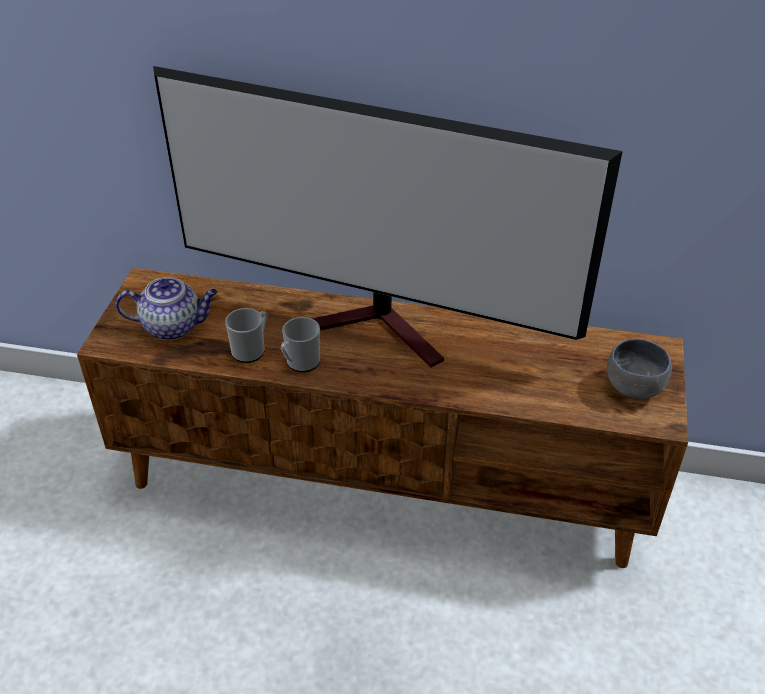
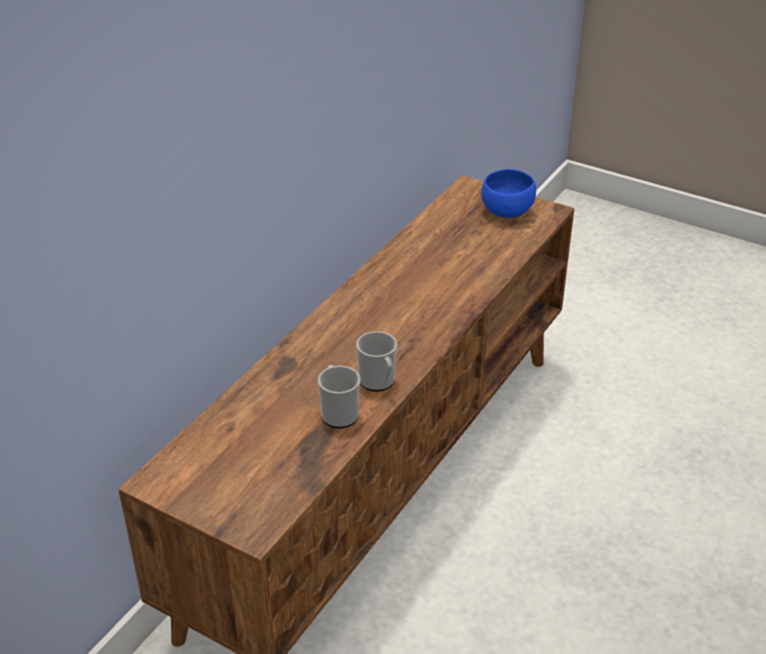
camera: 70 degrees left, 5 degrees down
(174, 326) = (262, 466): teapot -> none
(380, 329) = (357, 321): television -> none
(631, 386) = (505, 213): grey bowl -> blue bowl

